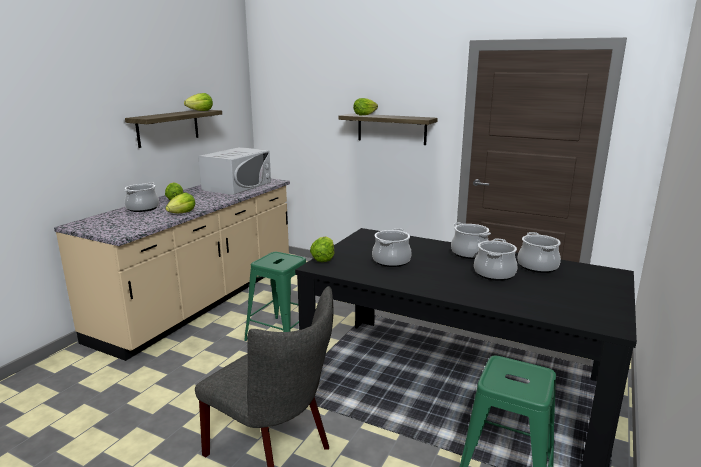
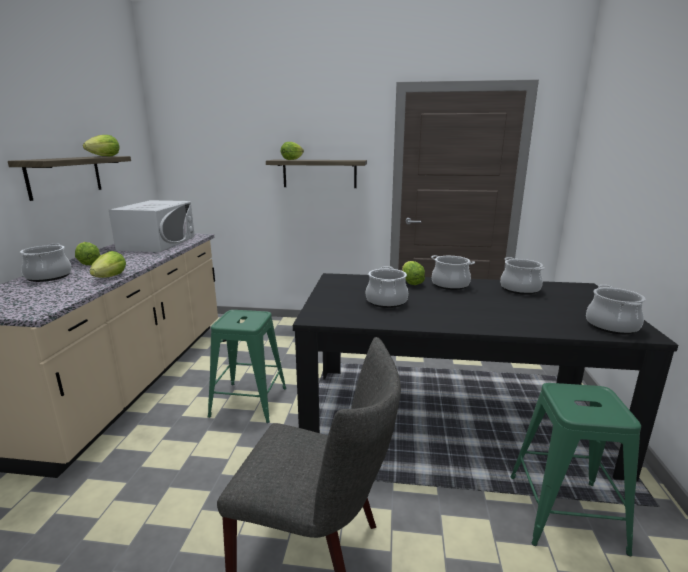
camera: 20 degrees left, 0 degrees up
(323, 259) = (314, 309): lettuce -> lettuce (411, 282)
(494, 273) = (493, 301): cooking pot -> cooking pot (612, 326)

